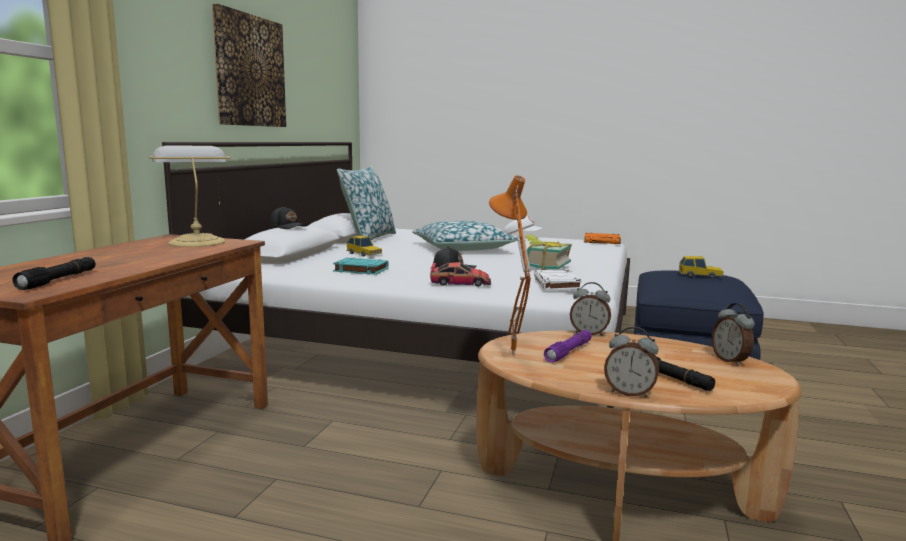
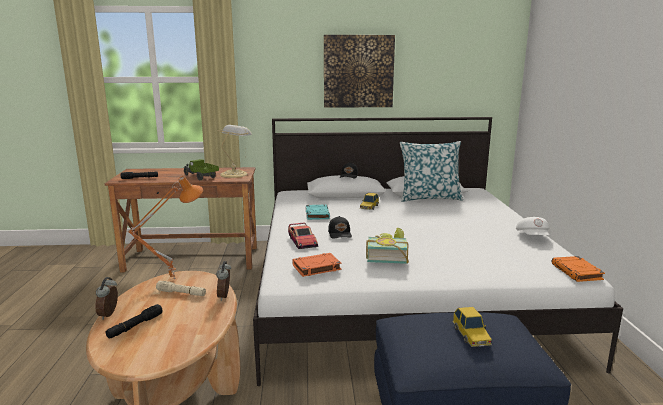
camera: 70 degrees right, 5 degrees up
(168, 254) = (200, 177): none -> toy truck
(462, 248) = (433, 226): pillow -> none
(557, 285) = (316, 268): white book -> orange book
(569, 352) = (181, 293): purple flashlight -> beige flashlight
(730, 360) = (176, 349): alarm clock -> none

